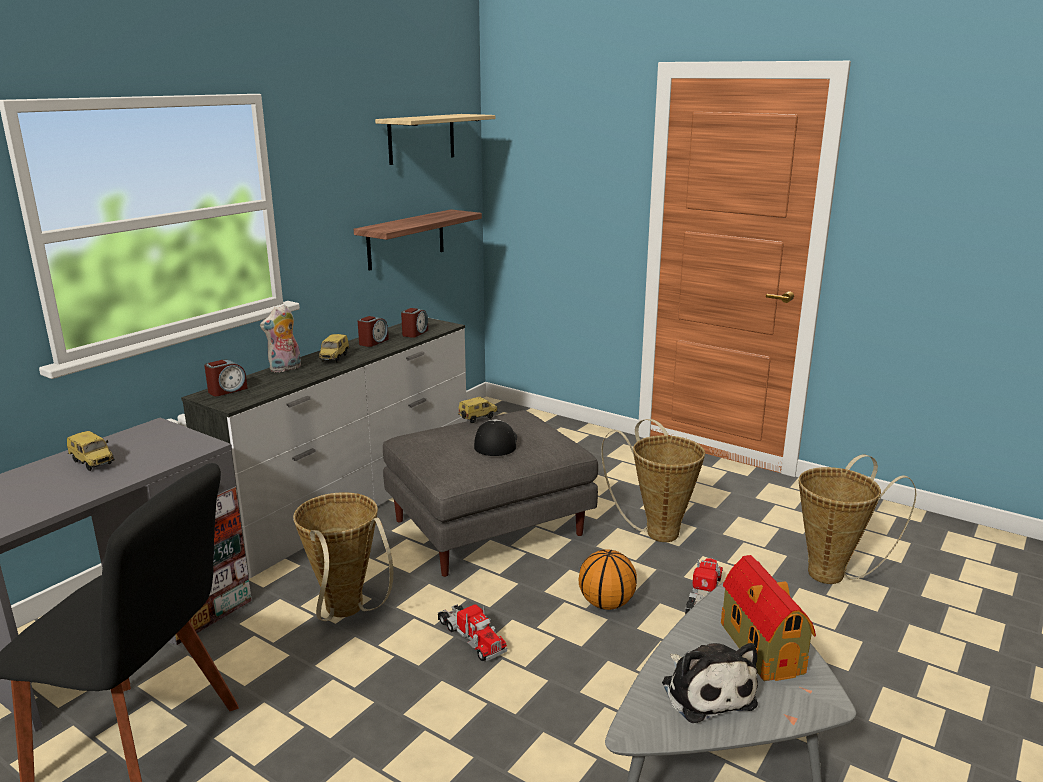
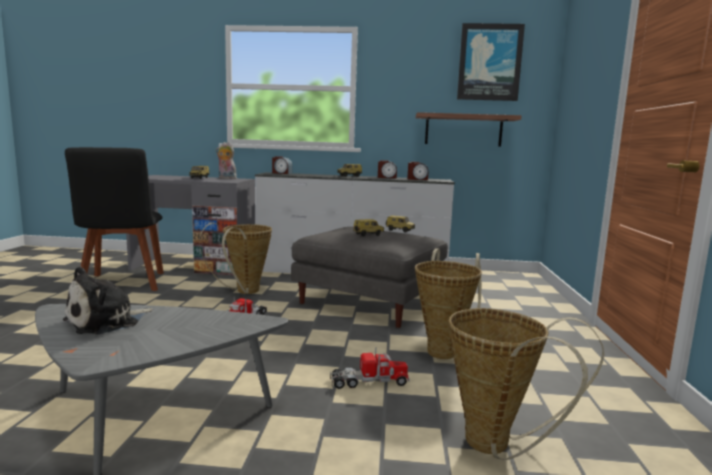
camera: 60 degrees right, 10 degrees down
(285, 369) = (322, 174): plush toy -> plush toy (226, 178)
(421, 138) = (489, 62): shelf -> picture
(495, 443) = (368, 235): cap -> toy car
(605, 604) = (316, 348): basketball -> none
(760, 646) = (175, 333): toy house -> none

